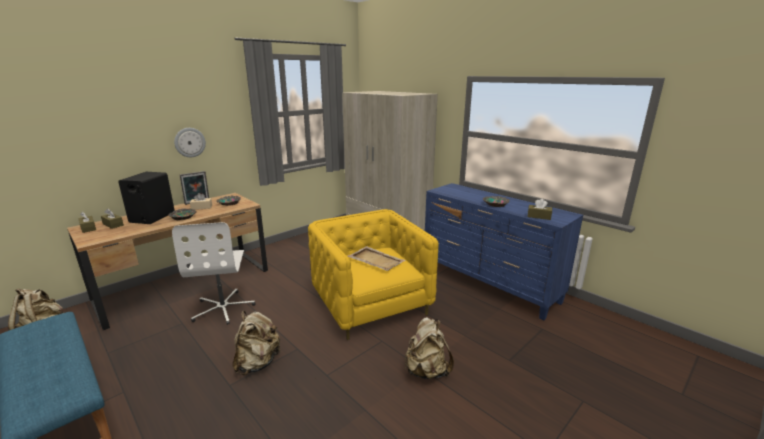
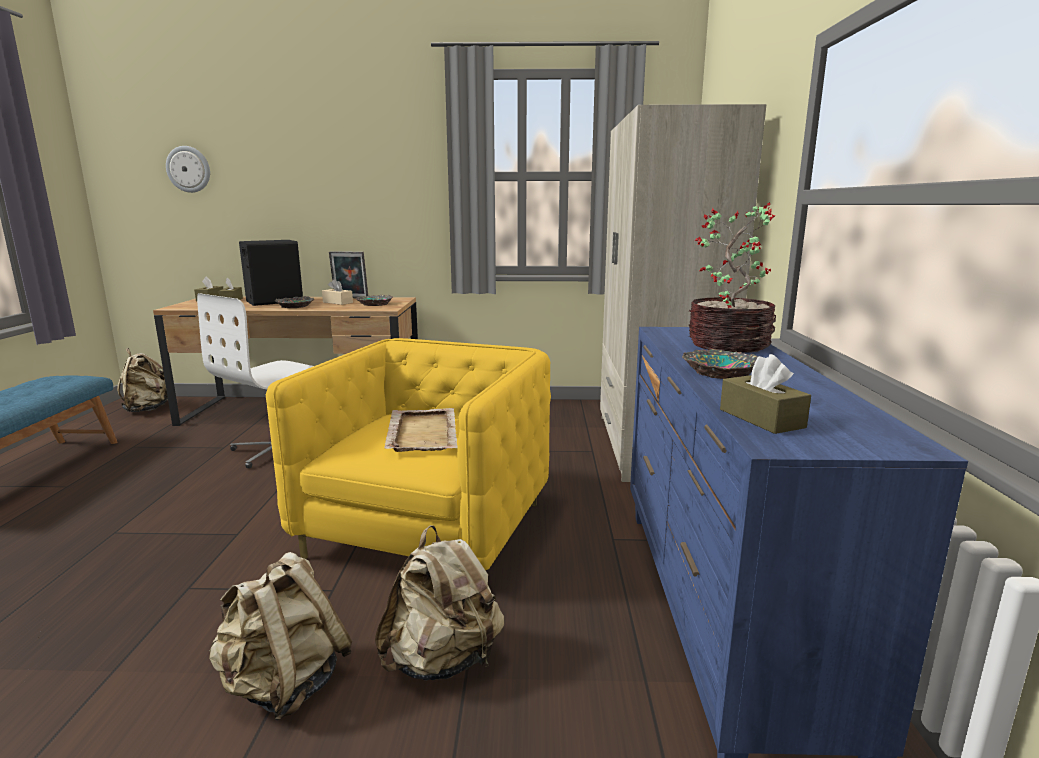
camera: 45 degrees right, 5 degrees down
(189, 142) = (357, 208): wall clock -> wall clock (188, 169)
(258, 363) = (178, 525): beige backpack -> beige backpack (443, 660)
(470, 192) = (730, 344): none -> potted plant

